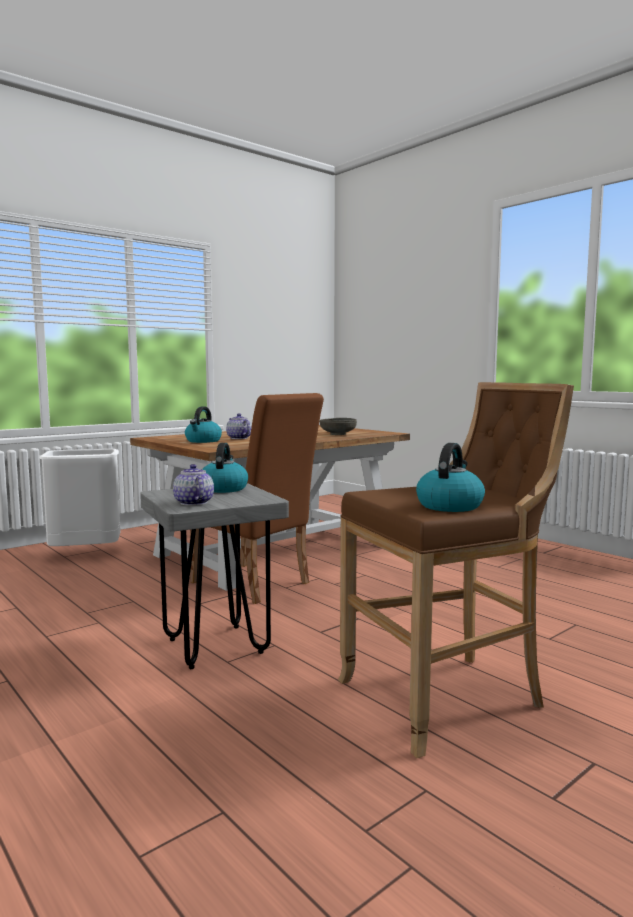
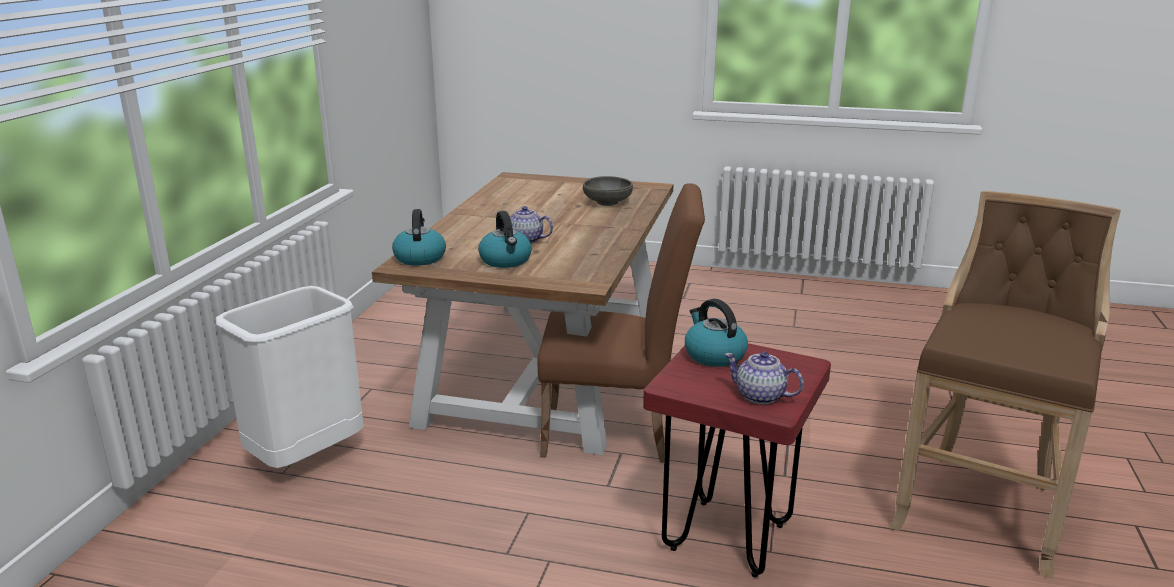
camera: 35 degrees left, 15 degrees up
(215, 646) = (727, 538): grey stool -> red stool
(449, 506) = (1055, 349): kettle -> kettle (419, 258)

